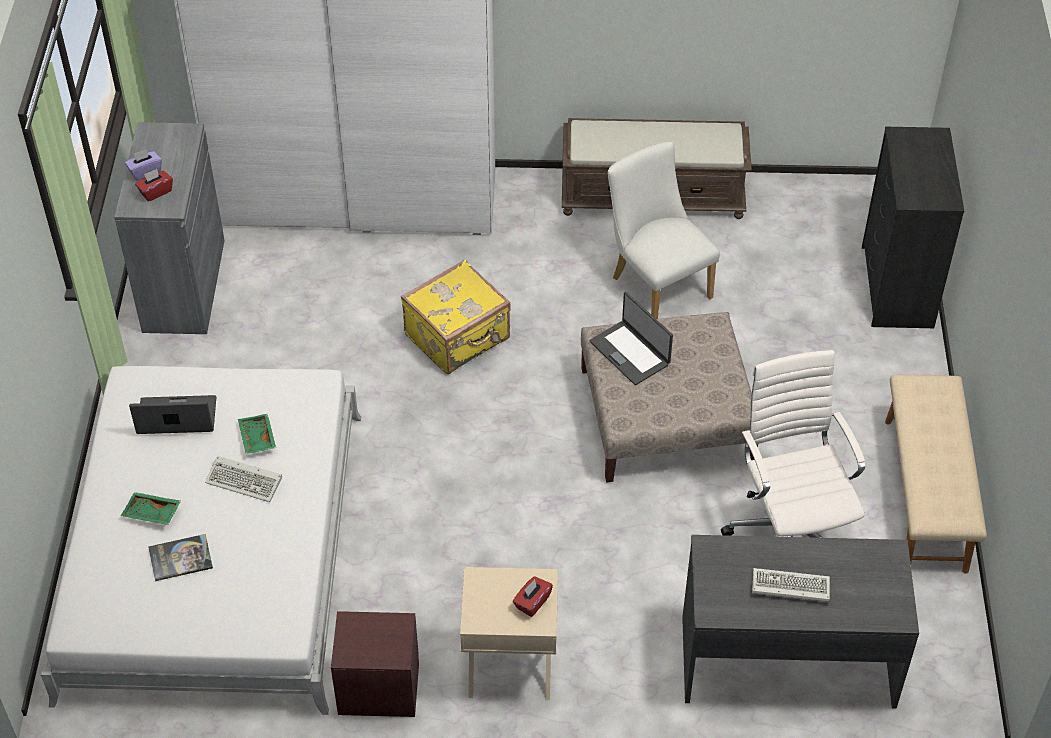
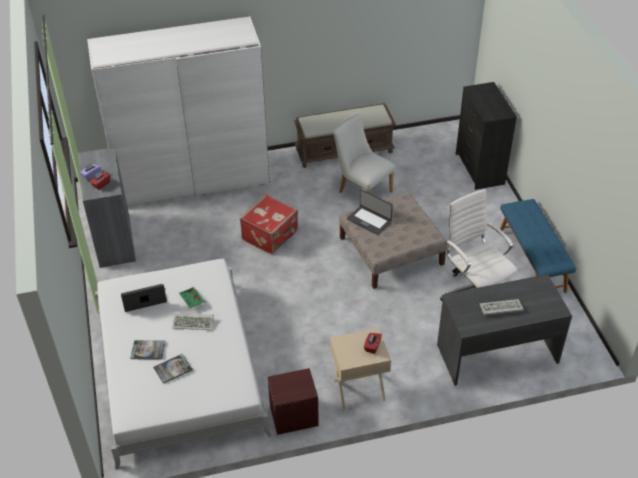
camera: 15 degrees left, 5 degrees down
(151, 514) = (148, 350): green tray -> book
(458, 338) = (271, 236): yellow suitcase -> red suitcase
(926, 494) = (532, 260): beige bench -> blue bench

